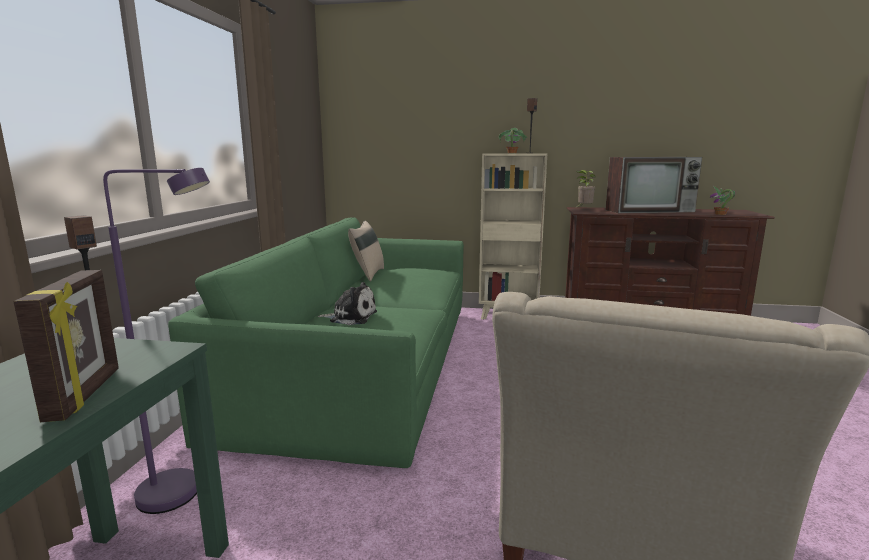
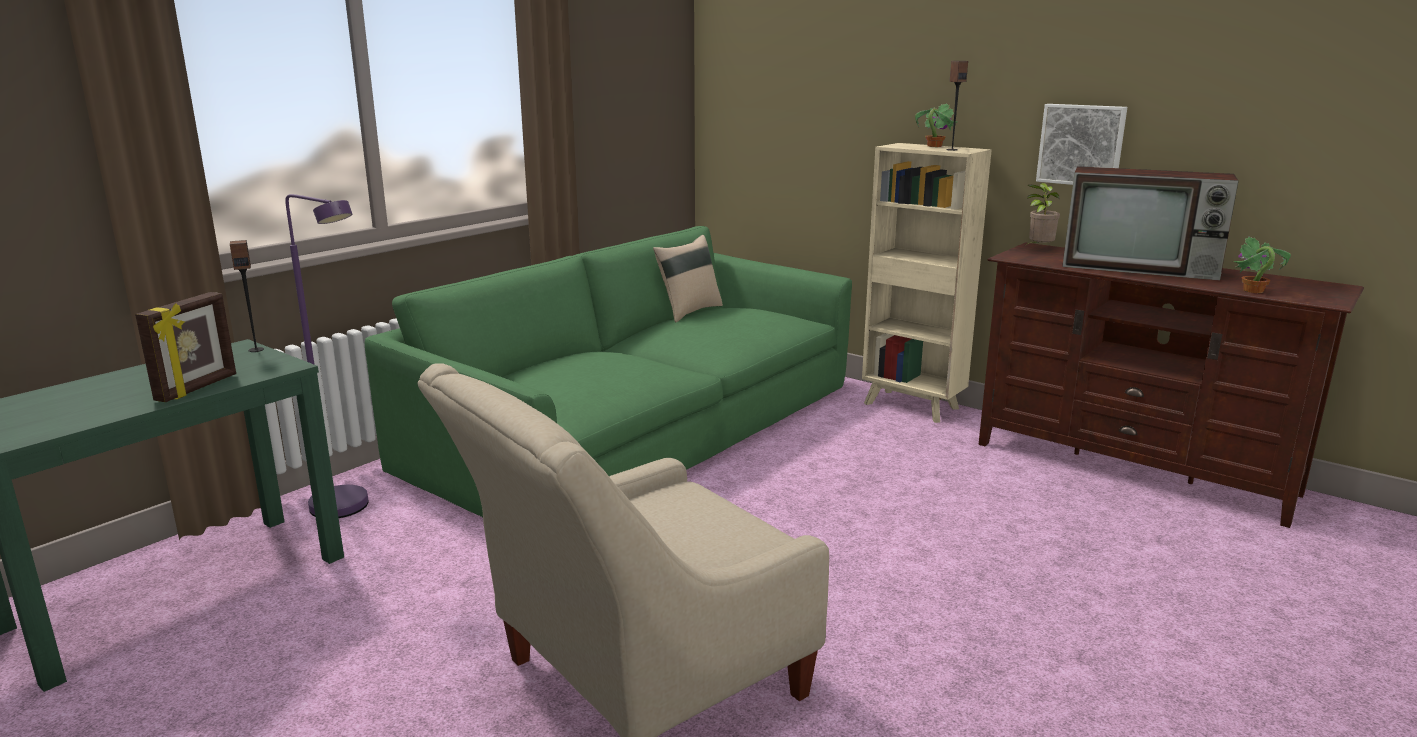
camera: 30 degrees right, 5 degrees up
(351, 317) = (576, 365): plush toy -> none
(596, 148) = (1081, 145): none -> picture

